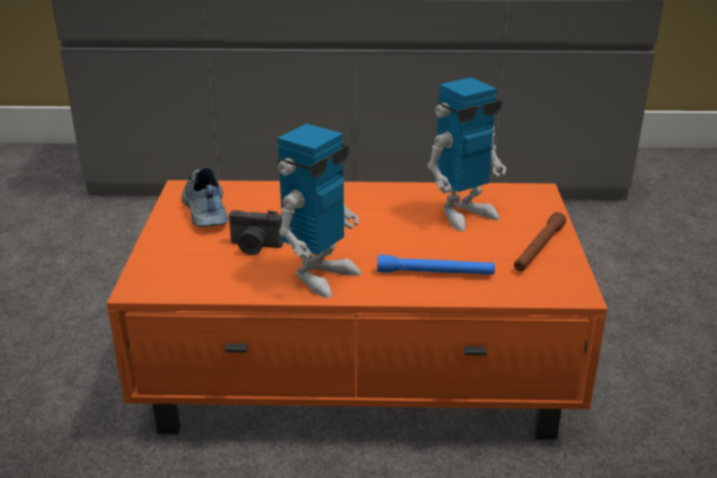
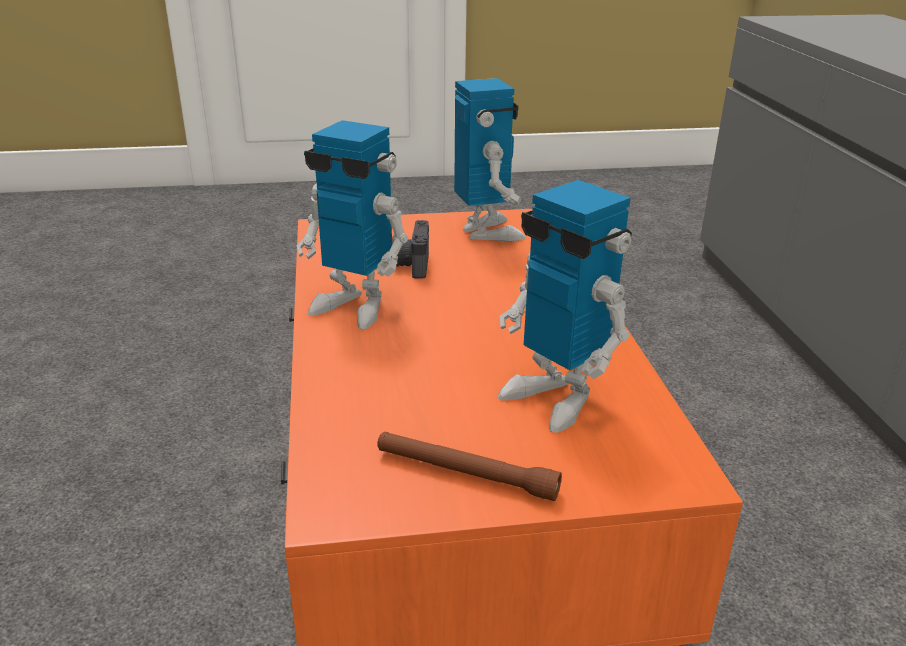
camera: 80 degrees right, 0 degrees up
(204, 209) = (487, 232): shoe -> toy robot
(435, 273) = (371, 380): blue flashlight -> none

